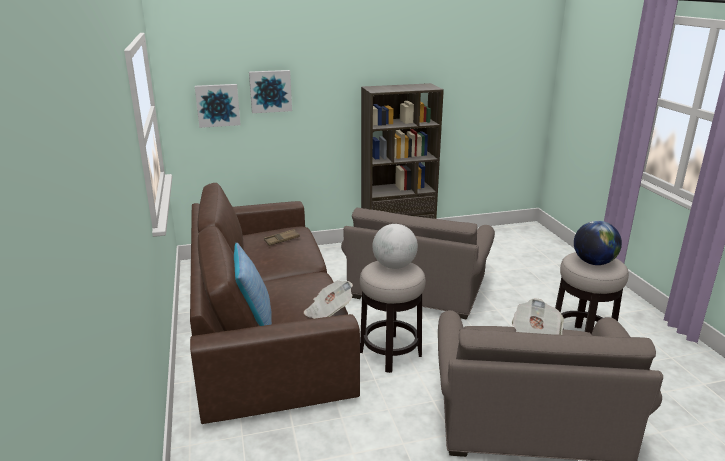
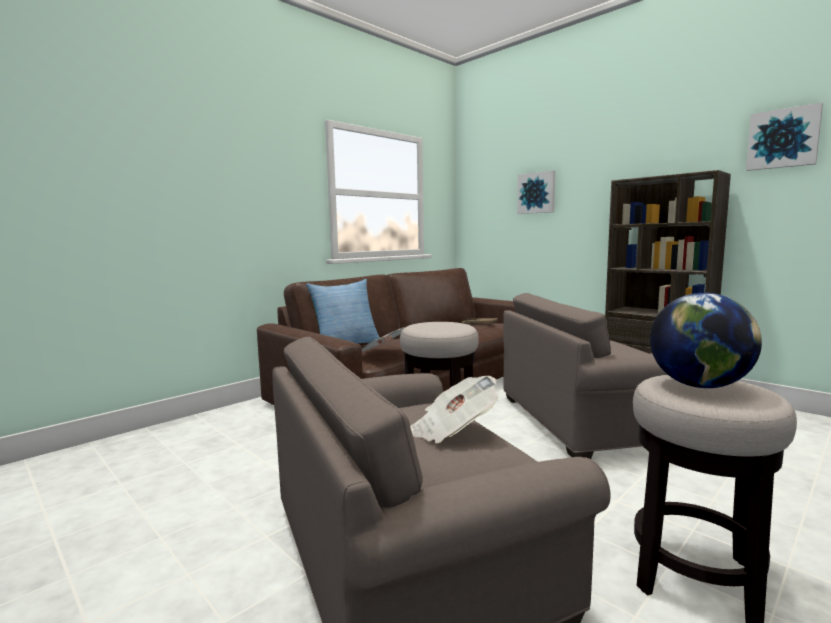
camera: 60 degrees right, 15 degrees down
(217, 105) = (494, 207): picture -> picture (783, 138)
(394, 266) = (447, 324): globe -> none

